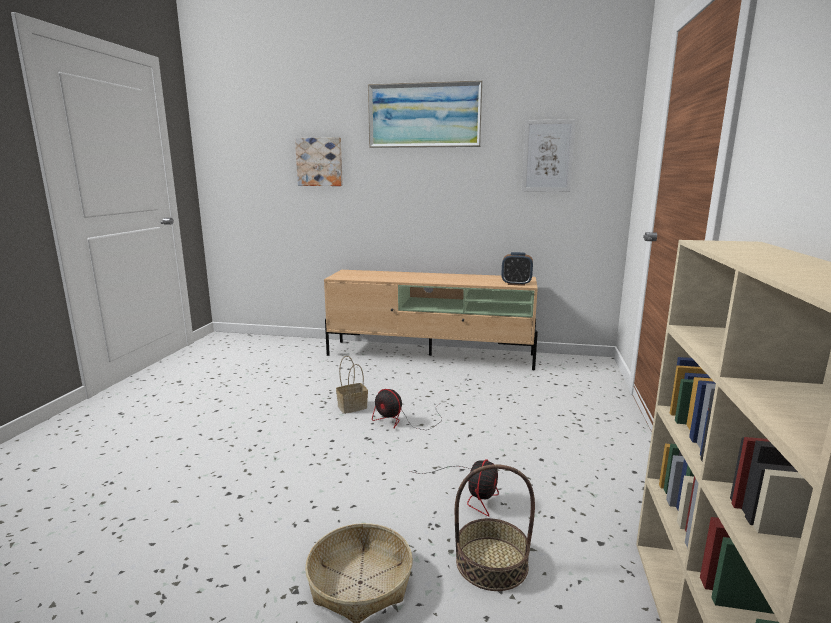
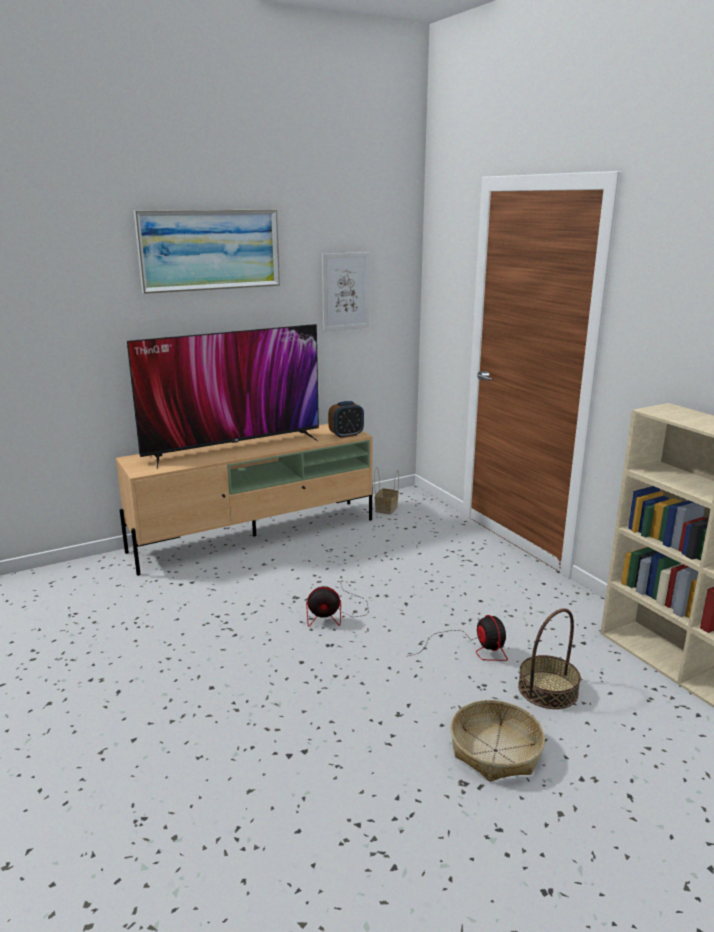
camera: 40 degrees left, 5 degrees up
(320, 162) = (68, 316): picture -> none
(353, 406) = (266, 621): basket -> basket (386, 508)
(419, 276) = (233, 447): none -> television

